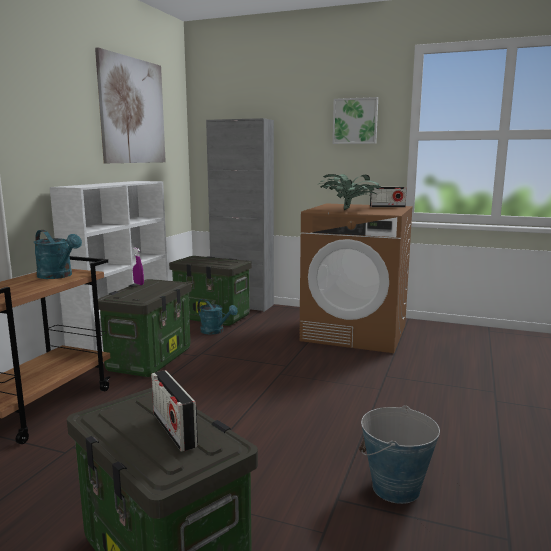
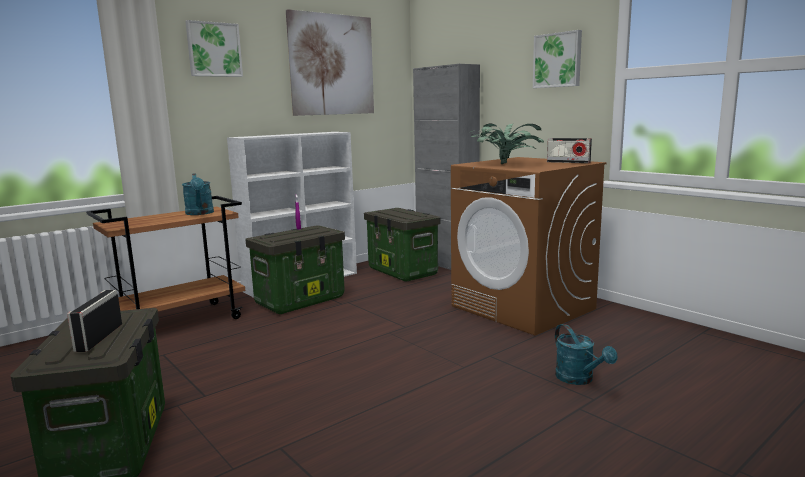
camera: 30 degrees right, 0 degrees up
(33, 84) = (213, 49): none -> picture
(215, 331) = (386, 285): turquoise watering can -> turquoise watering can (579, 379)
(395, 488) = (340, 456): bucket -> none

